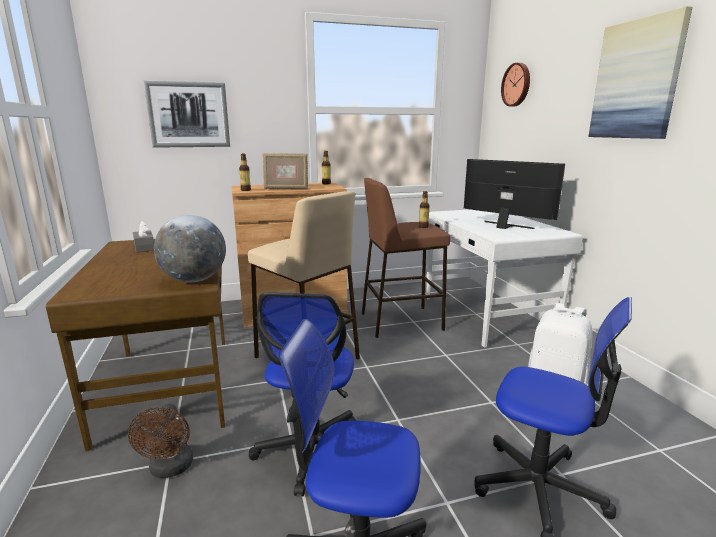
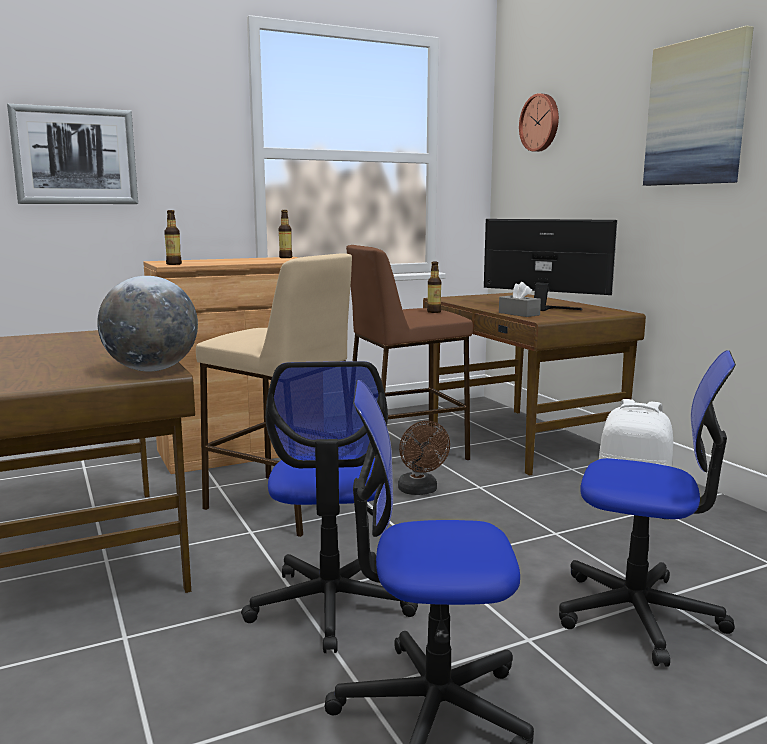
camera: 10 degrees left, 5 degrees down
(144, 247) = (38, 342): grey tissue box -> grey tissue box (519, 314)
(170, 469) = (129, 645): brown fan -> brown fan (420, 491)
(286, 189) = (233, 262): picture frame -> none
(485, 315) = (521, 439): white desk -> brown desk

